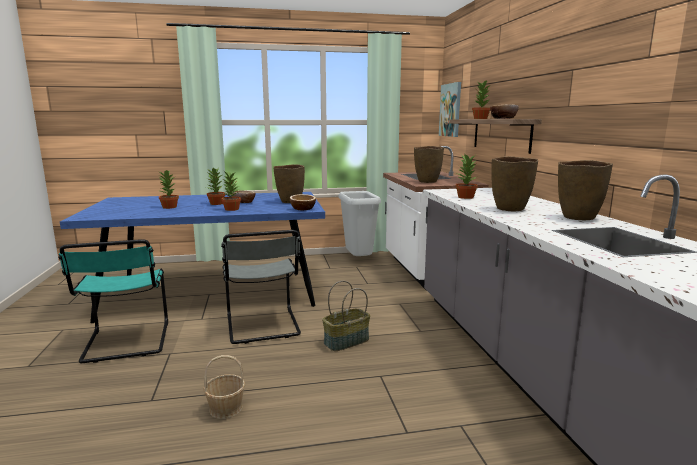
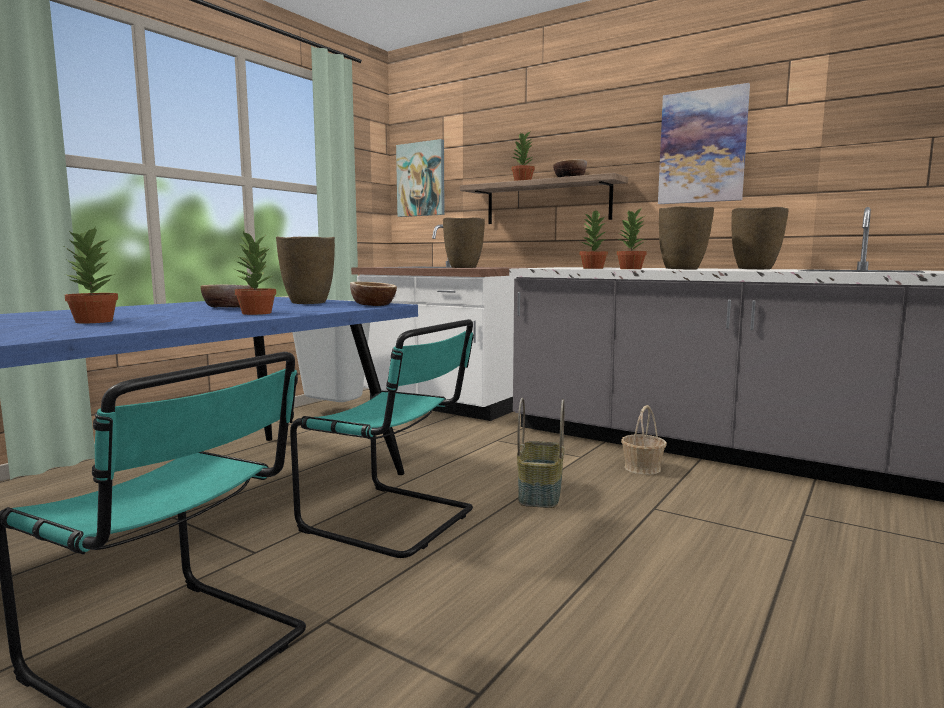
camera: 45 degrees left, 5 degrees down
(216, 203) = (180, 312): potted plant -> potted plant (630, 269)
(225, 408) = (605, 629): basket -> basket (642, 468)
(263, 327) = (394, 521): grey chair -> turquoise chair
(586, 96) = (702, 147): none -> picture

